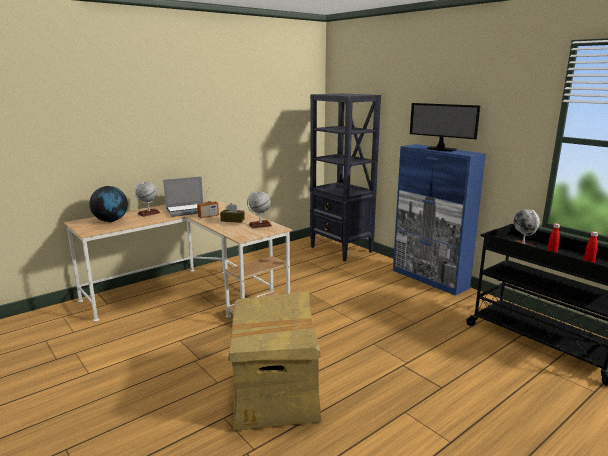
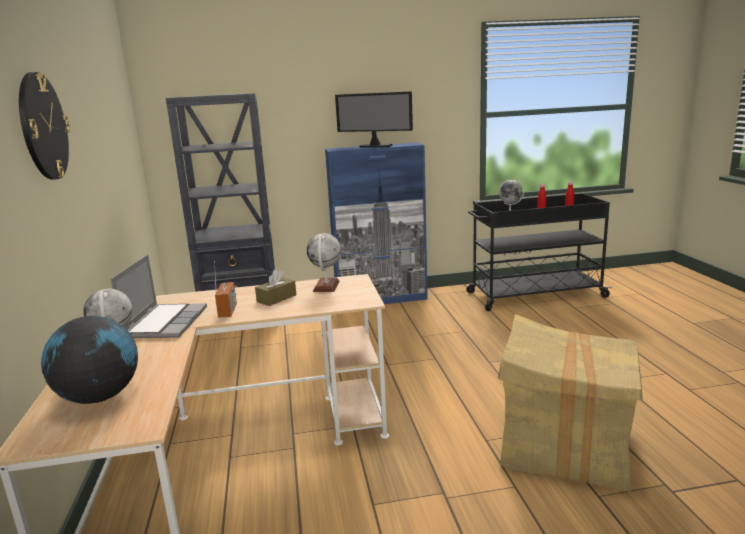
camera: 60 degrees left, 0 degrees up
(178, 106) = (43, 127): none -> wall clock
(440, 149) = (375, 146): monitor -> monitor turned 45 degrees clockwise

